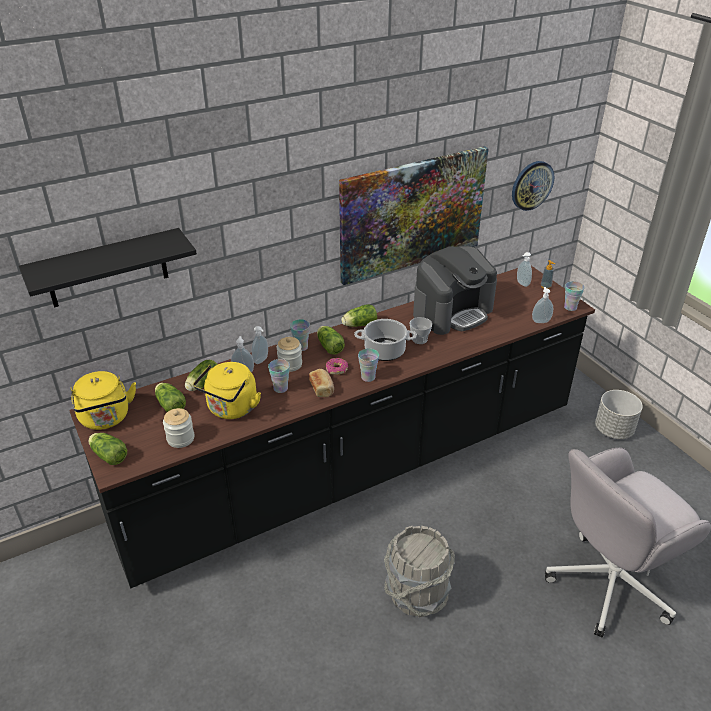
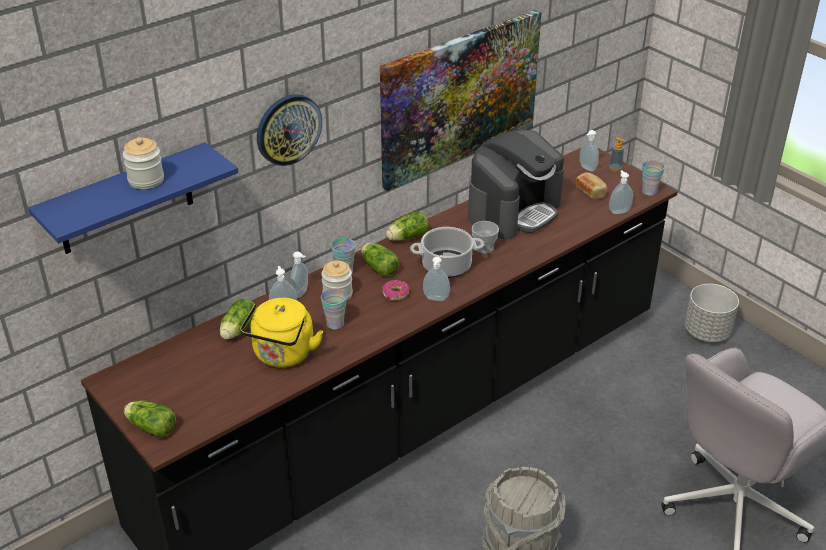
camera: 10 degrees left, 0 degrees up
(106, 419) = (132, 385): yellow kettle -> none
(107, 268) = (125, 200): black shelf -> blue shelf
(170, 404) = (206, 358): lettuce -> none
(180, 438) = (233, 397): jar -> jar (146, 180)
(322, 388) = (385, 318): bread -> bread (591, 192)
(368, 377) = (436, 299): cup -> soap dispenser
(532, 185) = (588, 49): wall clock -> wall clock (288, 129)

